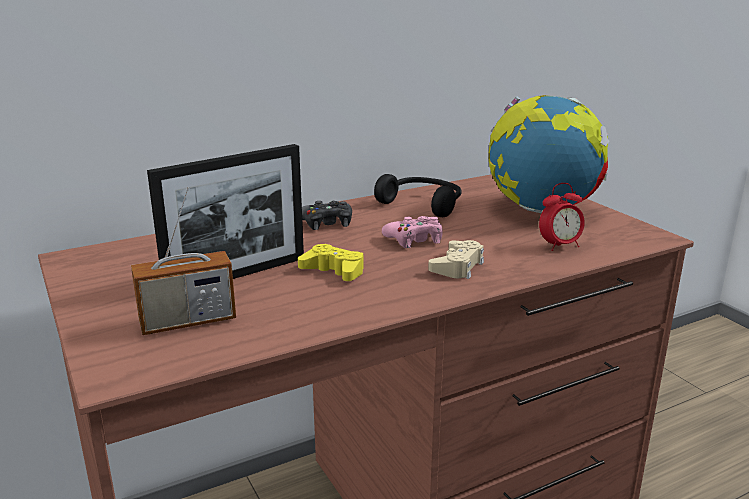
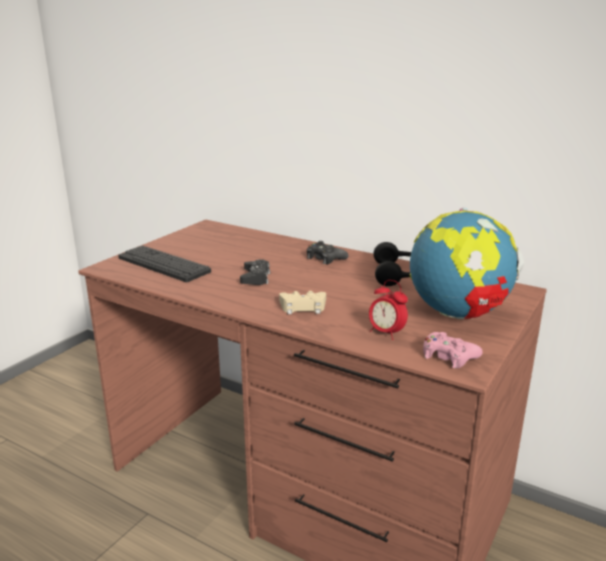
camera: 60 degrees right, 0 degrees up
(188, 321) = (163, 265): radio -> keyboard
(237, 275) = (224, 259): picture frame -> none
(334, 271) = (255, 277): yellow game controller -> black game controller
(414, 239) = (331, 286): pink game controller -> pink game controller (448, 356)

